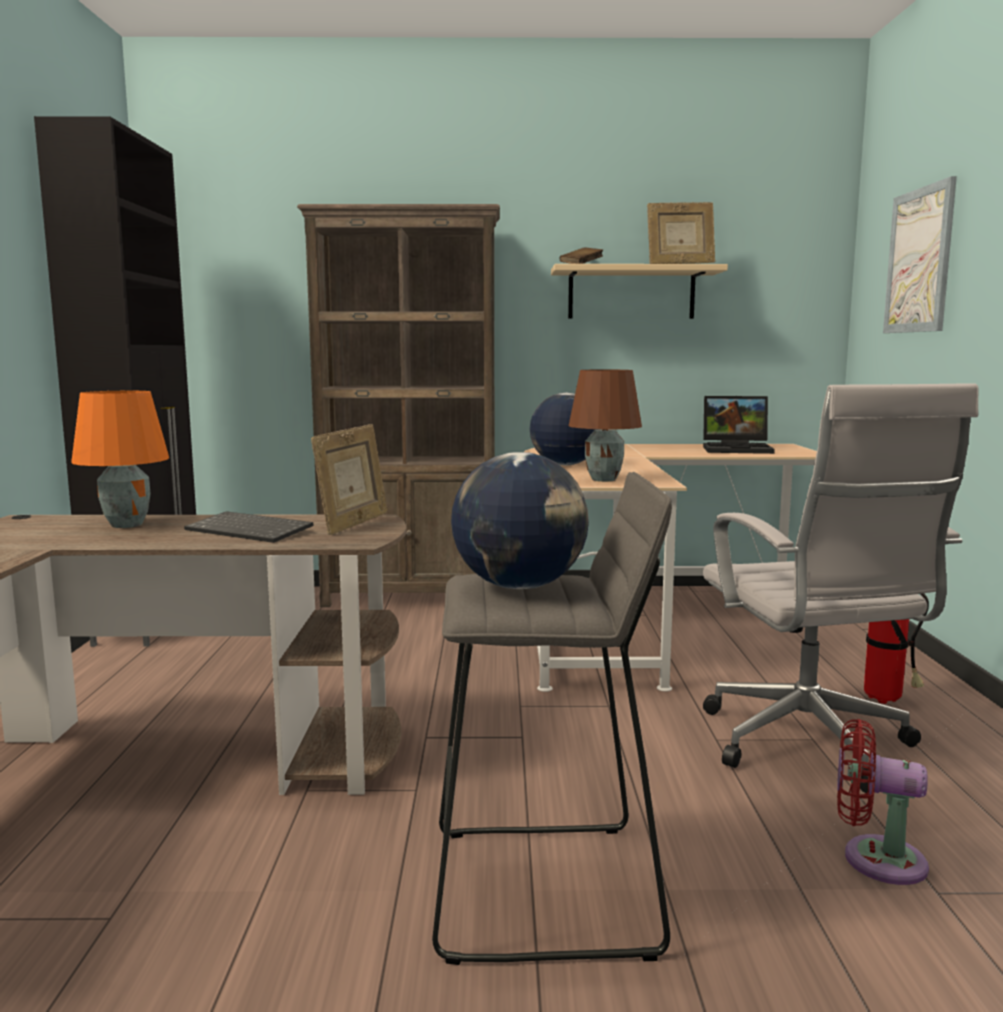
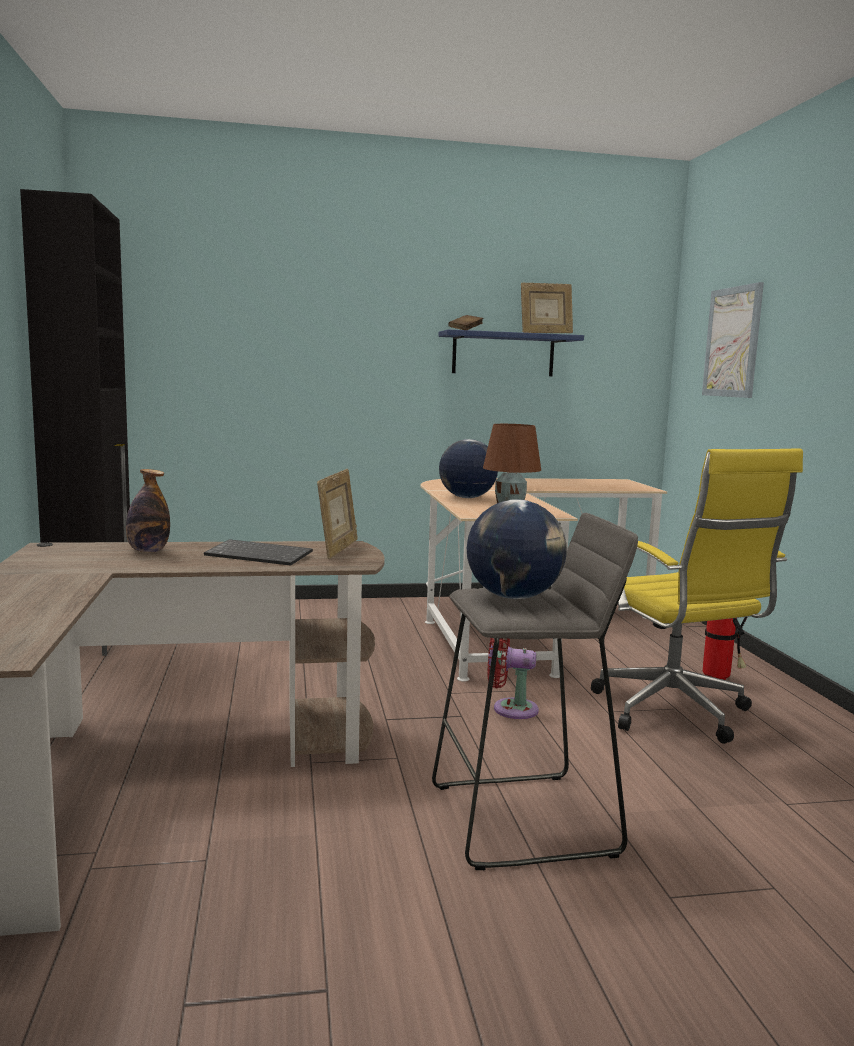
camera: 10 degrees left, 0 degrees up
(126, 525) = (148, 551): orange table lamp -> bottle
(412, 597) = (319, 608): brown bookcase -> none
(631, 294) = (503, 354): beige shelf -> blue shelf
(738, 449) = (590, 484): laptop -> none
(810, 746) = (675, 713): white office chair -> yellow office chair
(875, 859) = (741, 785): red fan -> red fan (510, 709)

